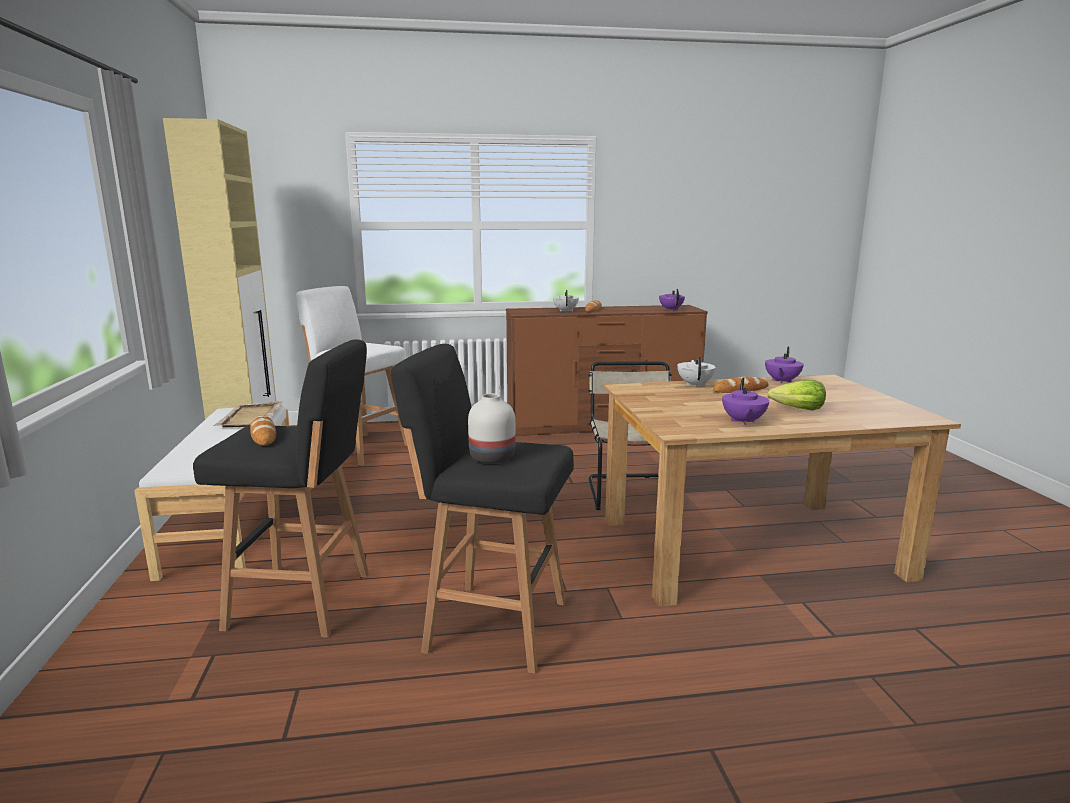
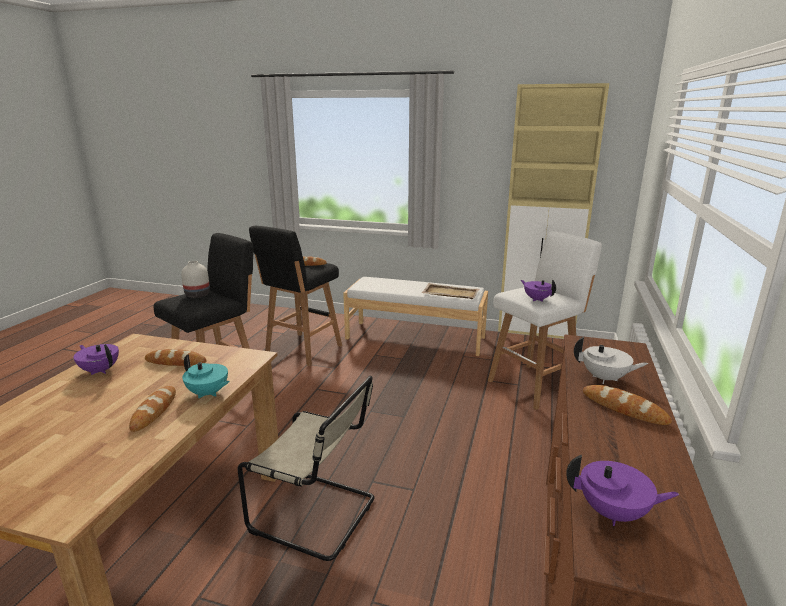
camera: 115 degrees right, 5 degrees up
(678, 404) = (176, 362): none -> bread
(695, 384) = (208, 393): white teapot -> turquoise teapot
(781, 381) = (129, 458): purple teapot -> purple teapot (537, 299)
(798, 409) = (64, 410): lettuce -> none

